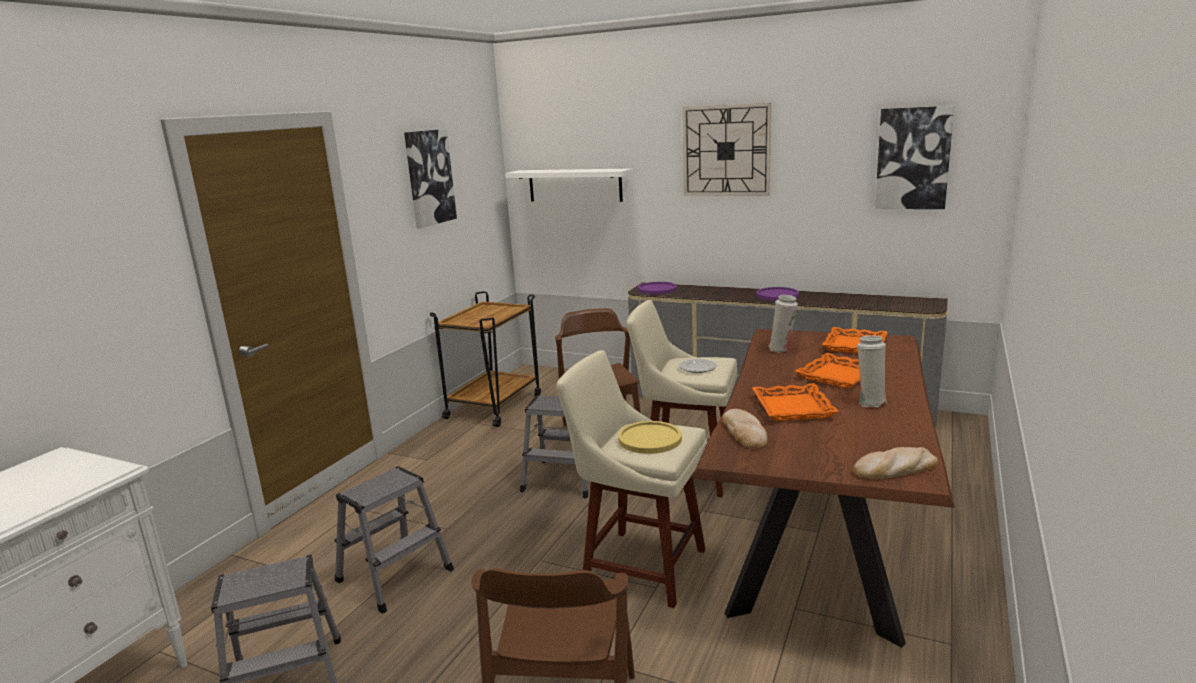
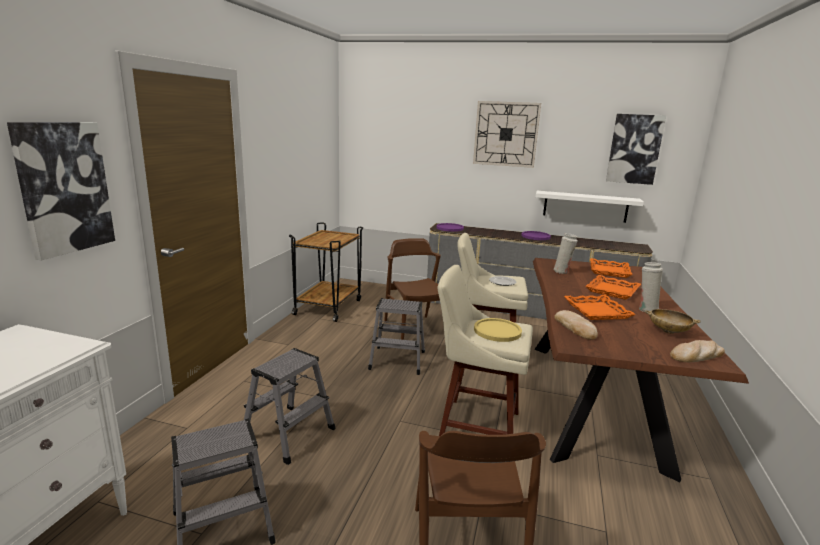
camera: 10 degrees left, 0 degrees up
(429, 177) = (294, 133): picture -> picture (64, 188)
(574, 185) = (392, 150): white shelf -> white shelf (585, 206)
(879, 434) = (668, 331): none -> beige bowl

